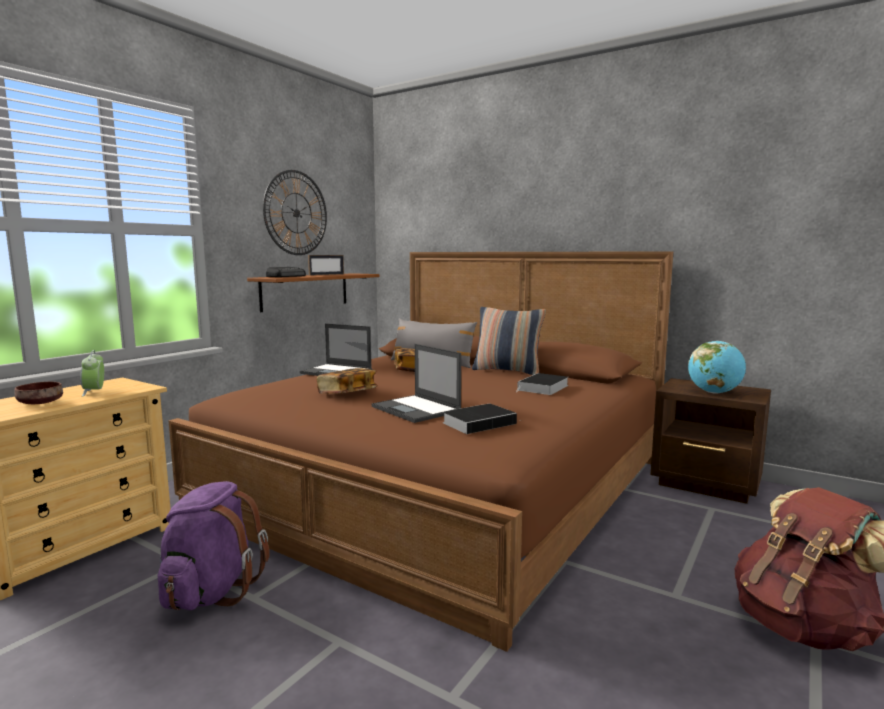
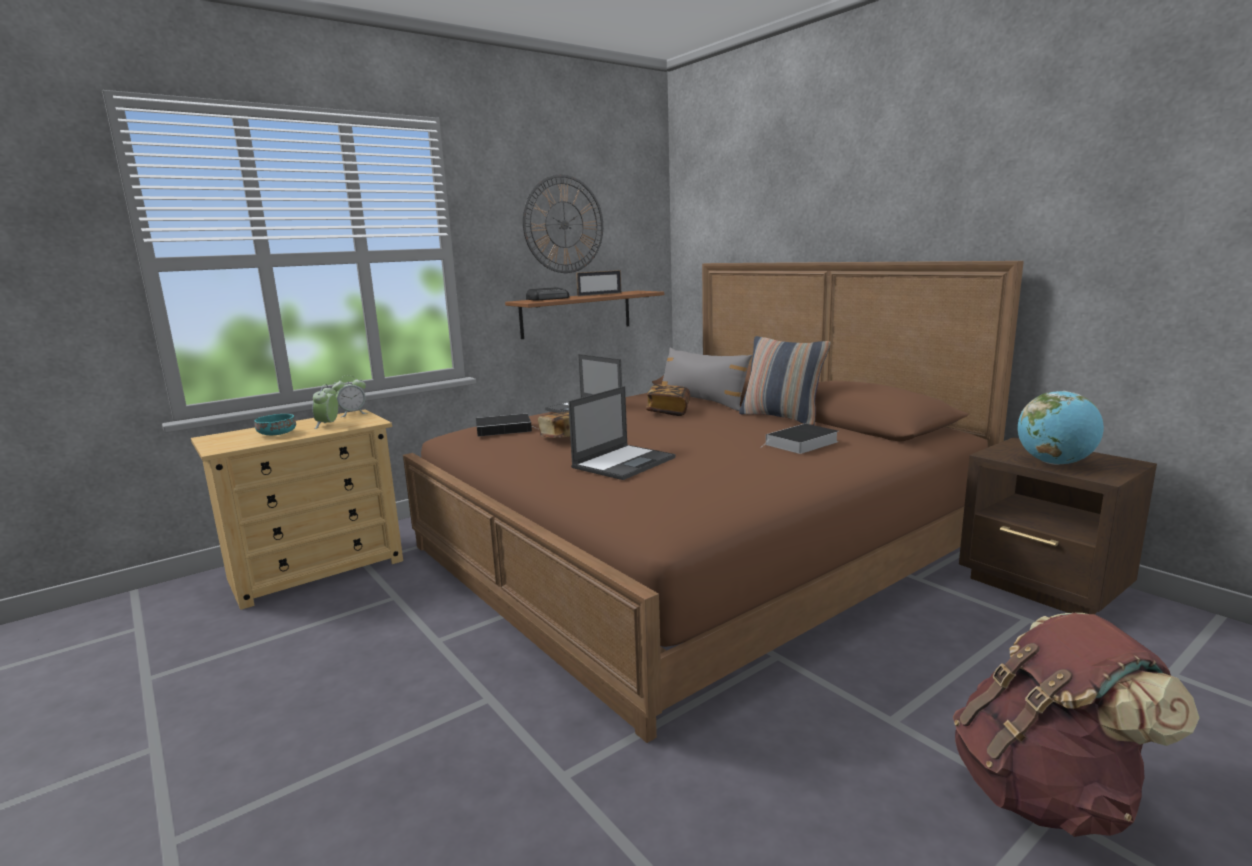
camera: 20 degrees right, 5 degrees up
(41, 403) = (277, 434): brown bowl -> turquoise bowl
(113, 381) = (353, 414): none -> alarm clock
(212, 591) = (405, 629): purple backpack -> none
(417, 409) = (624, 462): laptop -> laptop turned 120 degrees counterclockwise
(480, 423) = (678, 484): book -> book (505, 429)

